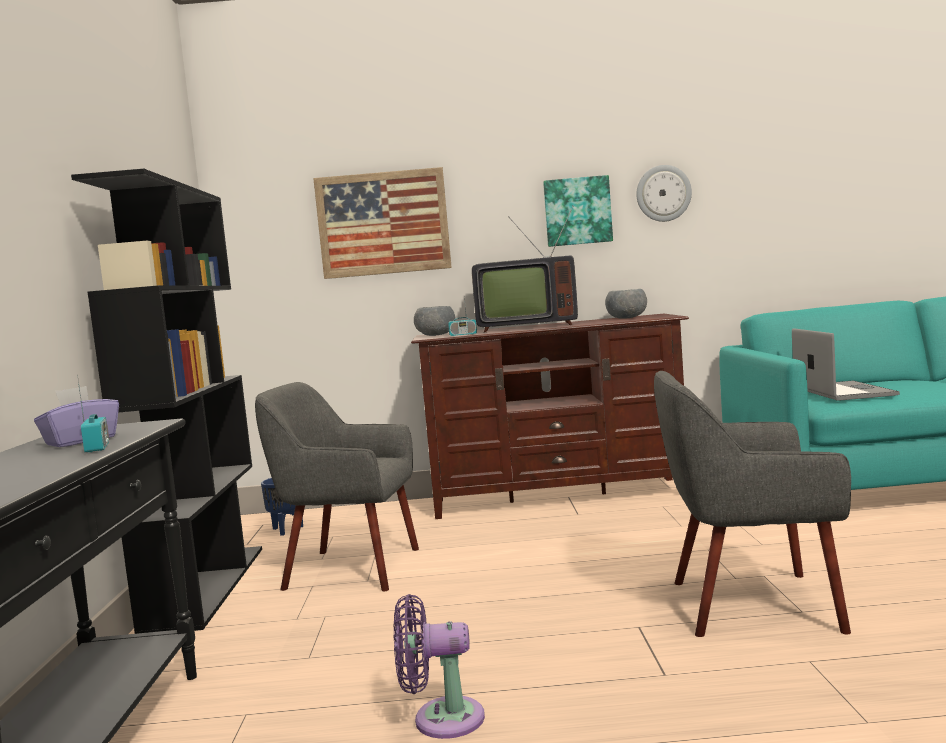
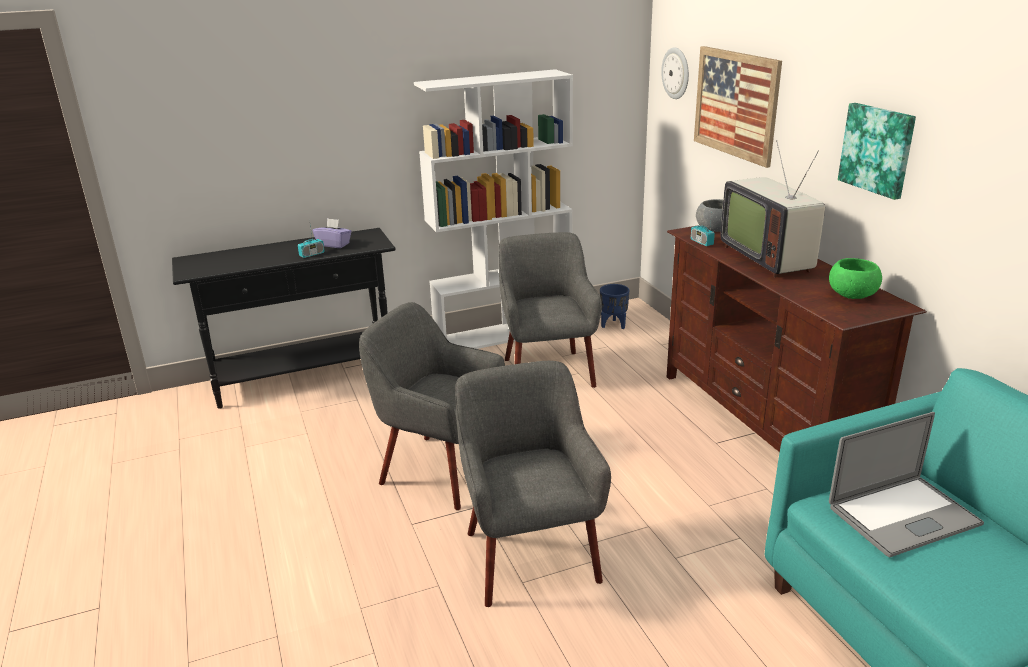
camera: 70 degrees right, 20 degrees up
(206, 586) = (503, 334): black bookcase -> white bookcase
(441, 719) = (355, 456): purple fan -> none
(534, 647) = (440, 469): none -> grey armchair
(627, 318) = (852, 295): grey bowl -> green bowl
(663, 193) = (970, 161): wall clock -> wall clock (676, 73)

